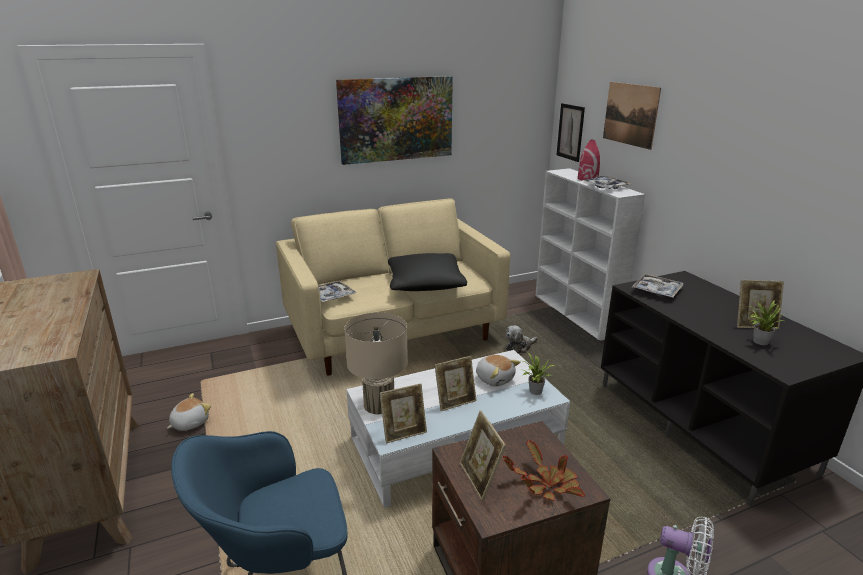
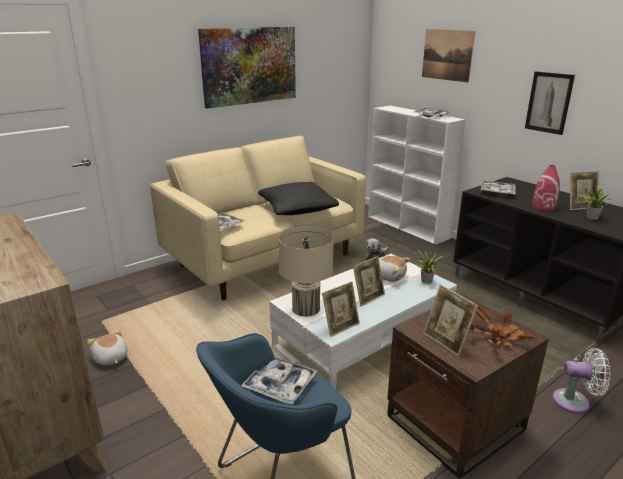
camera: 15 degrees left, 0 degrees up
(189, 423) = (110, 358): plush toy -> plush toy turned 60 degrees counterclockwise
(286, 492) = (279, 384): none -> tray
(570, 132) = (389, 74): picture -> picture (548, 102)
(588, 179) = (412, 111): red vase -> red vase (544, 207)

